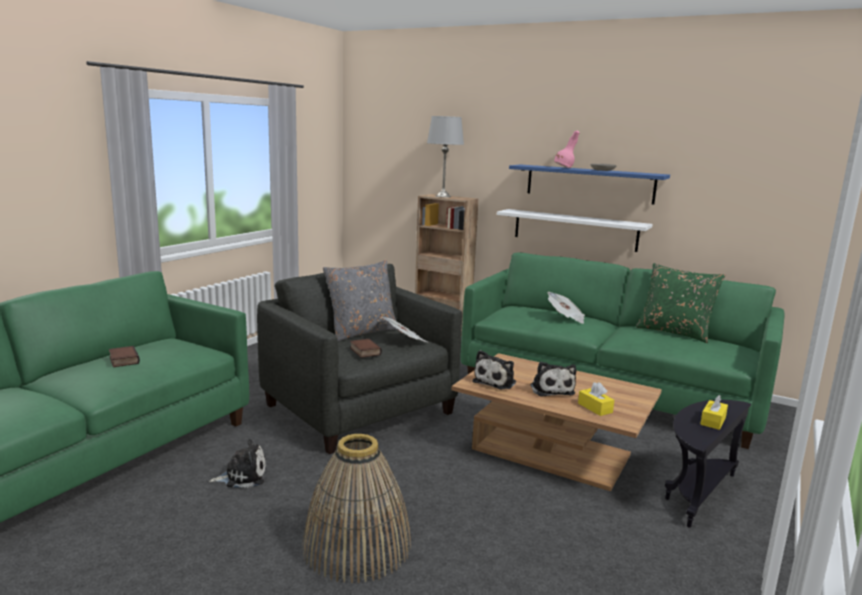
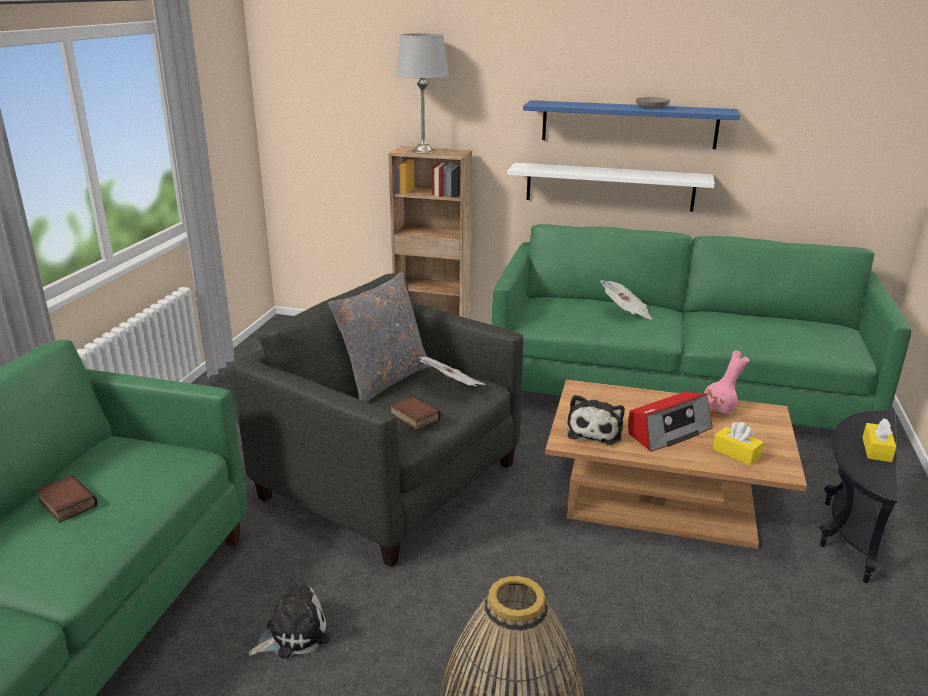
camera: 15 degrees left, 10 degrees up
(551, 389) = (668, 431): plush toy -> radio
(564, 168) = (599, 106): pink vase -> pink vase (719, 410)
(674, 332) = (758, 316): green pillow -> none

